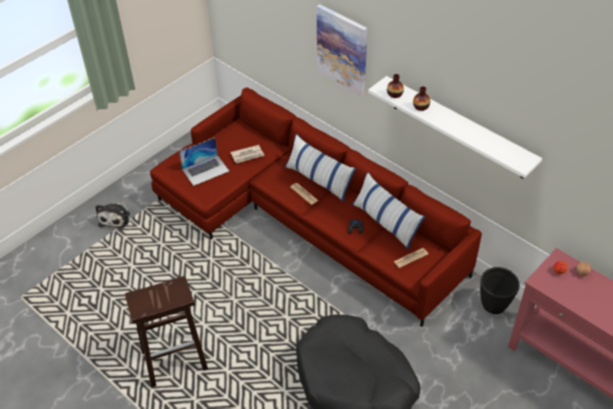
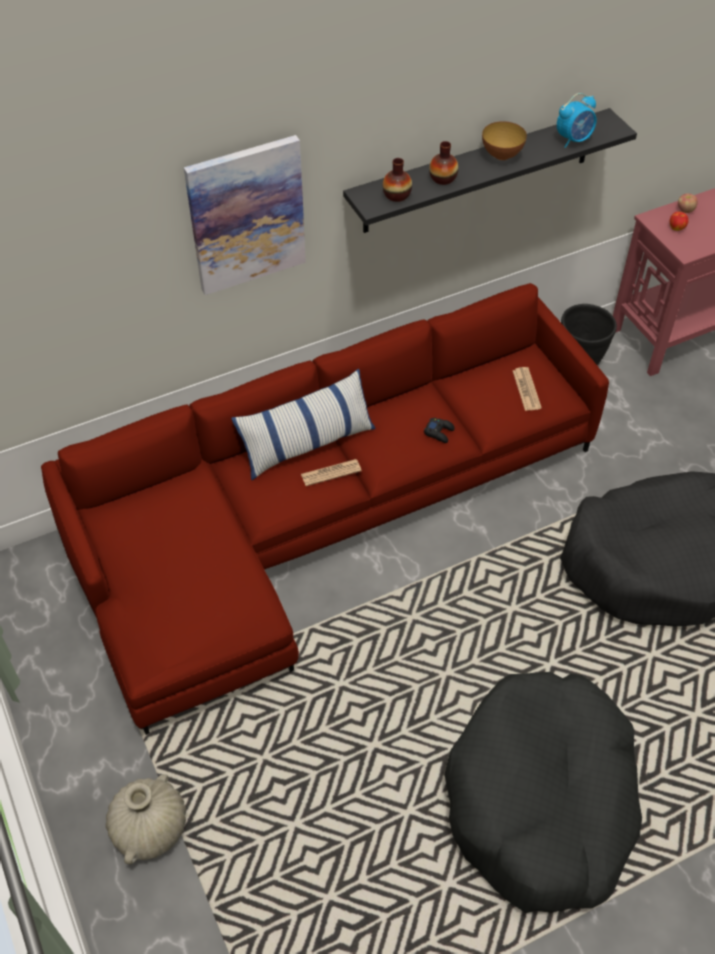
camera: 70 degrees left, 5 degrees up
(115, 218) = (149, 828): plush toy -> beige vase
(175, 359) = (542, 800): brown stool -> black dog bed
(205, 170) = (198, 596): laptop -> none
(247, 155) = (196, 521): newspaper -> none
(386, 222) = (442, 393): pillow -> none
(458, 123) = (501, 155): none -> bowl
(458, 128) = (478, 171): white shelf -> black shelf
(496, 149) = (574, 139): none -> alarm clock

